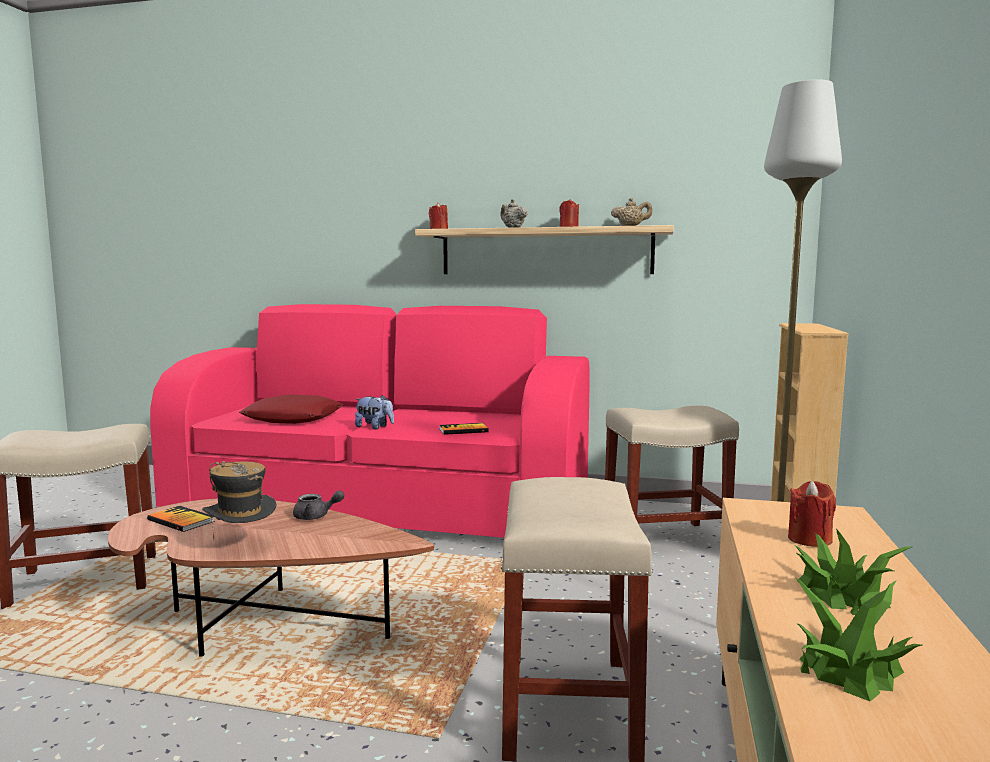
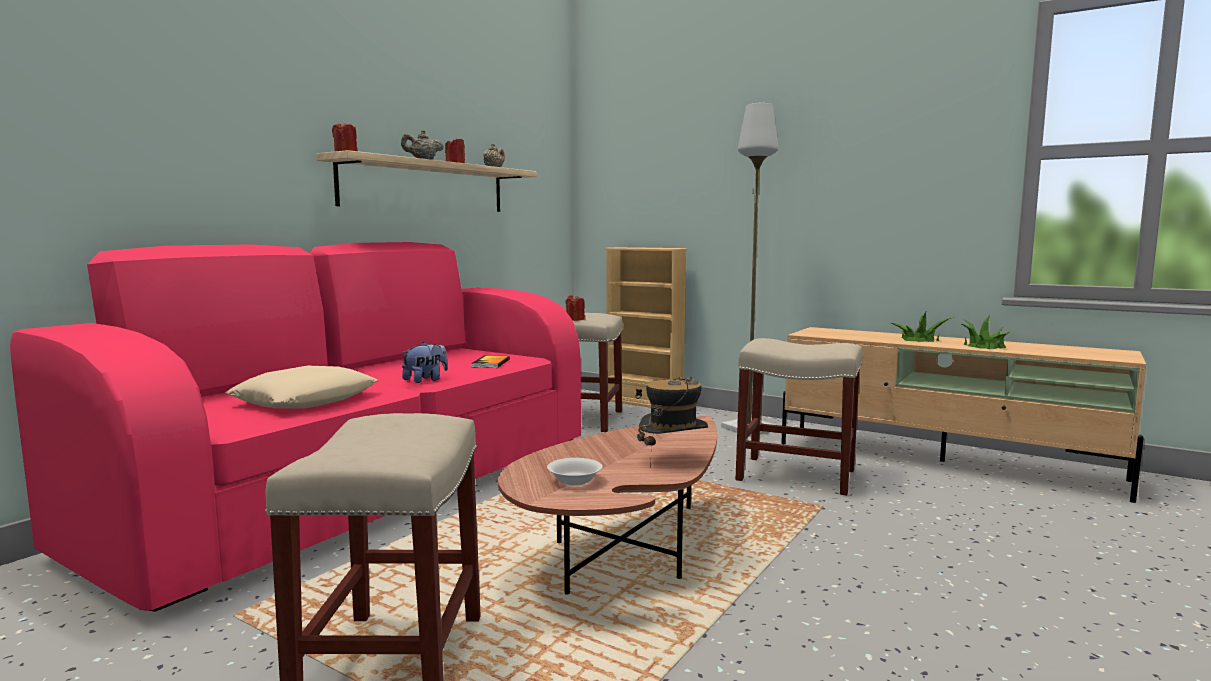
camera: 70 degrees left, 0 degrees up
(181, 521) = (574, 481): book -> white bowl
(293, 418) = (306, 400): red pillow -> beige pillow
(316, 516) = (612, 438): grey teapot -> none
(809, 539) = (856, 335): red candle -> red candle (575, 319)

